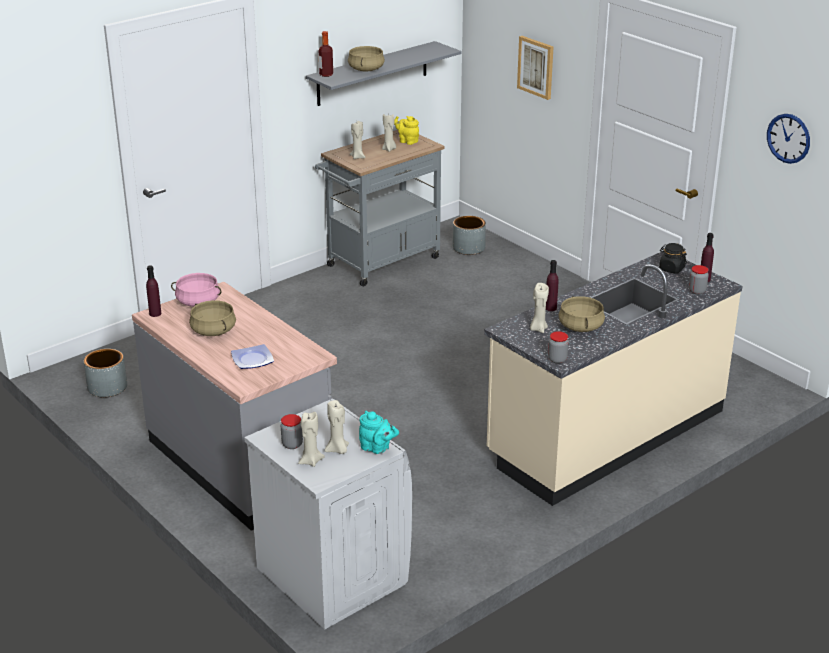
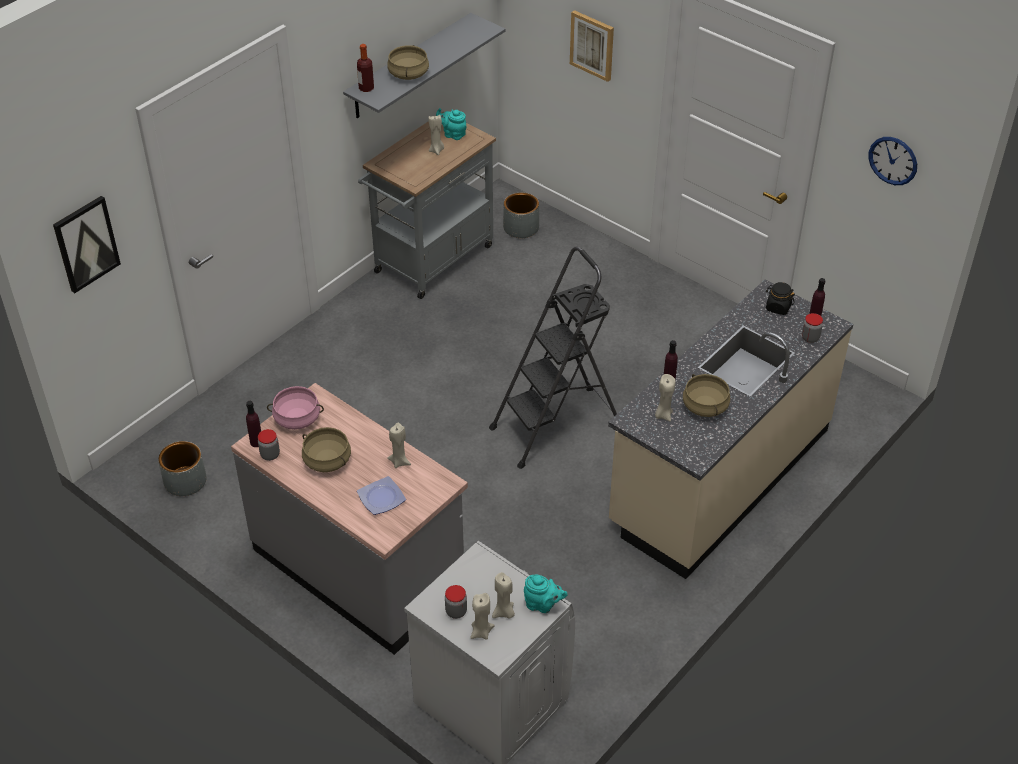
camera: 10 degrees left, 15 degrees up
(44, 138) = (86, 243): none -> picture
(358, 157) = (405, 167): beige candle -> beige candle (399, 461)
(407, 141) = (453, 134): yellow teapot -> turquoise teapot
(461, 383) = (558, 425): none -> step ladder
(557, 359) = (692, 457): jar -> jar (270, 455)

